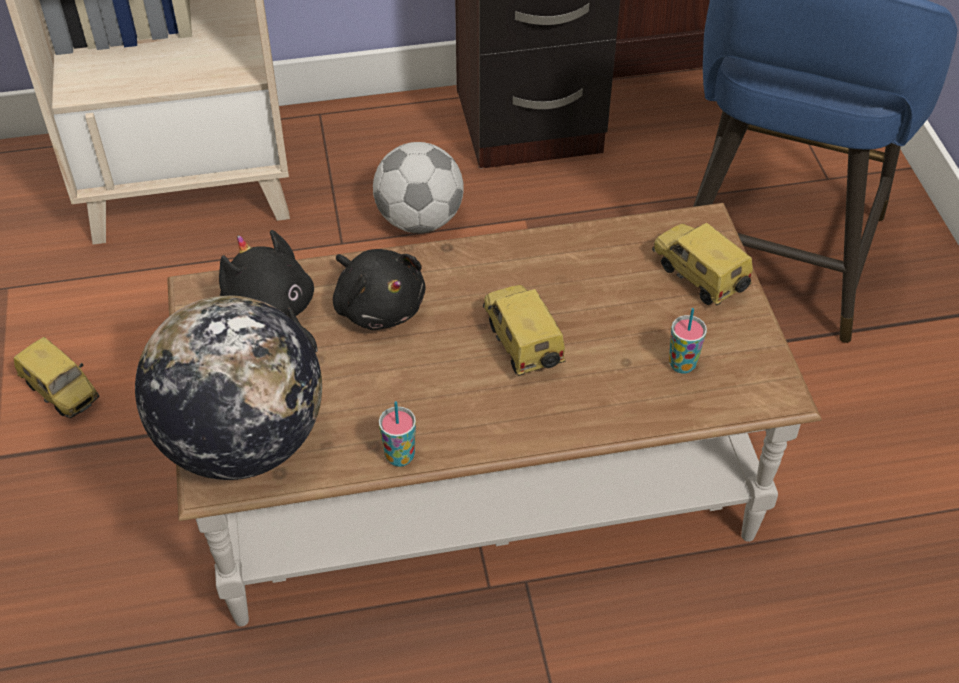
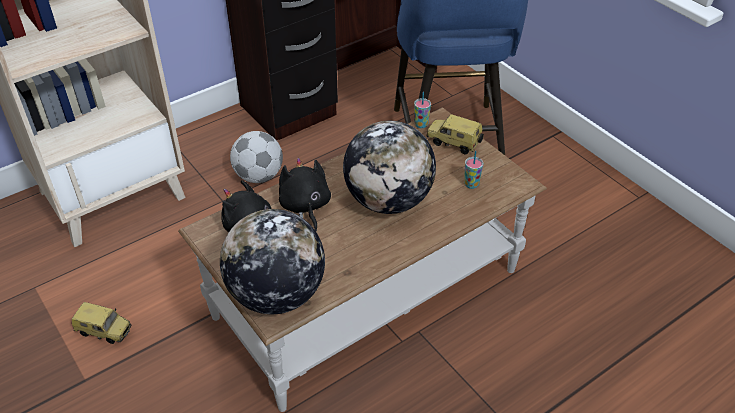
camera: 25 degrees left, 5 degrees down
(378, 306) = (305, 206): black plush toy -> black plush toy turned 135 degrees counterclockwise
(400, 456) = (363, 272): cup -> cup (421, 125)
(520, 344) = (388, 200): toy car -> globe

